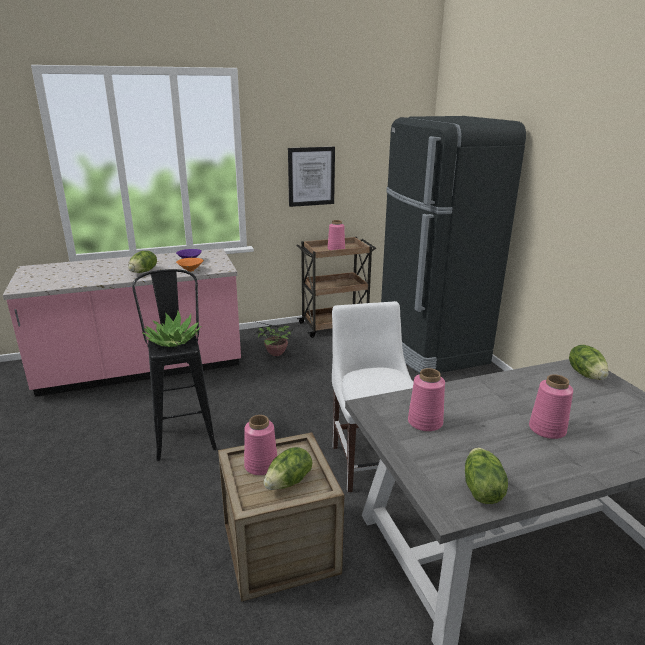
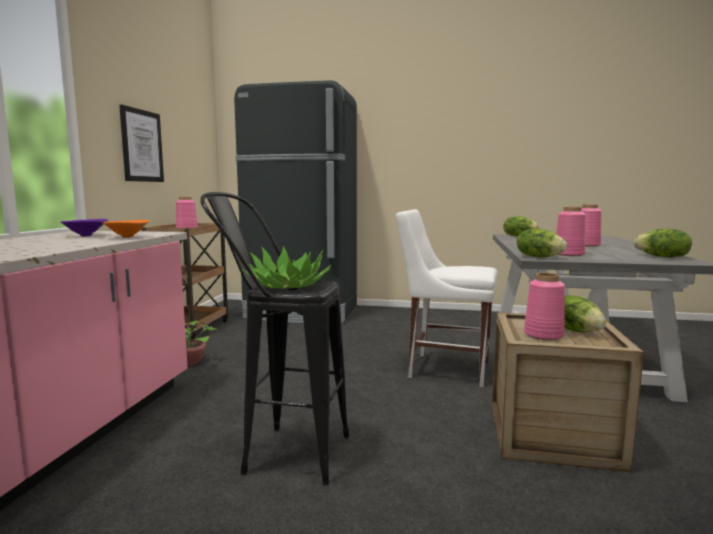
camera: 60 degrees left, 15 degrees down
(144, 271) = (55, 245): lettuce -> lettuce (539, 257)

